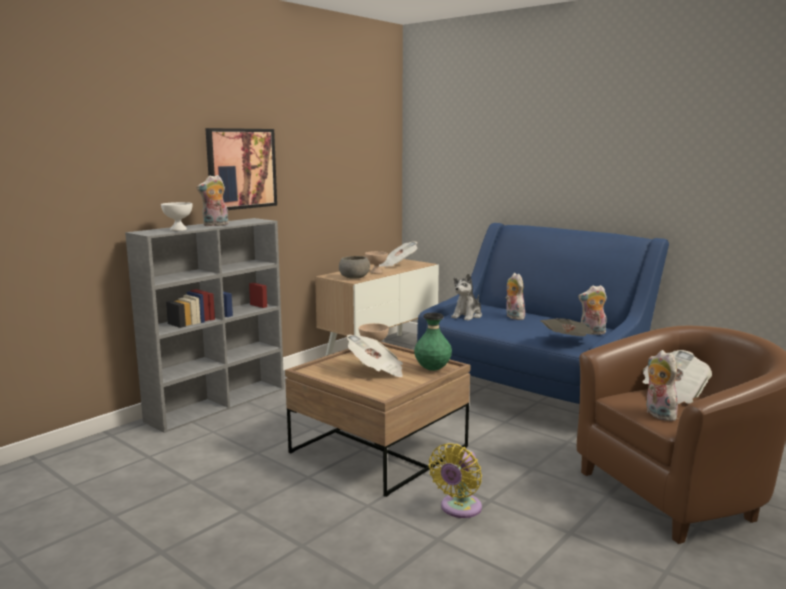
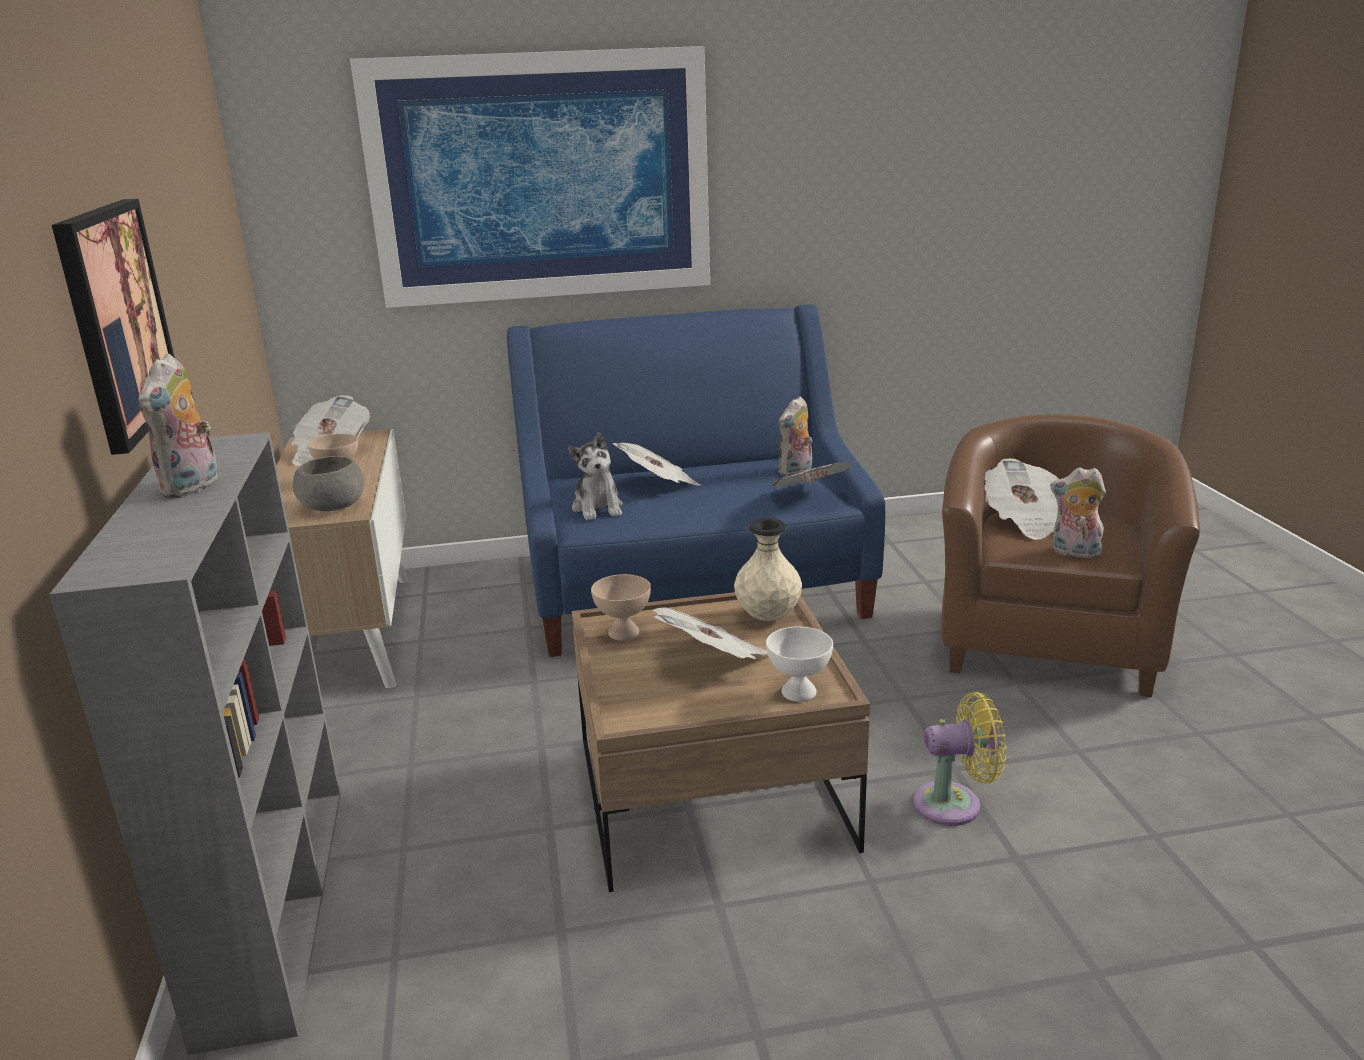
camera: 50 degrees left, 10 degrees up
(179, 230) = (173, 531): white bowl -> white bowl (800, 692)
(432, 369) = (768, 617): green vase -> beige vase
(459, 509) = (954, 804): yellow fan -> yellow fan turned 75 degrees counterclockwise
(513, 317) = (659, 485): plush toy -> newspaper
(522, 147) = (541, 178): none -> picture

